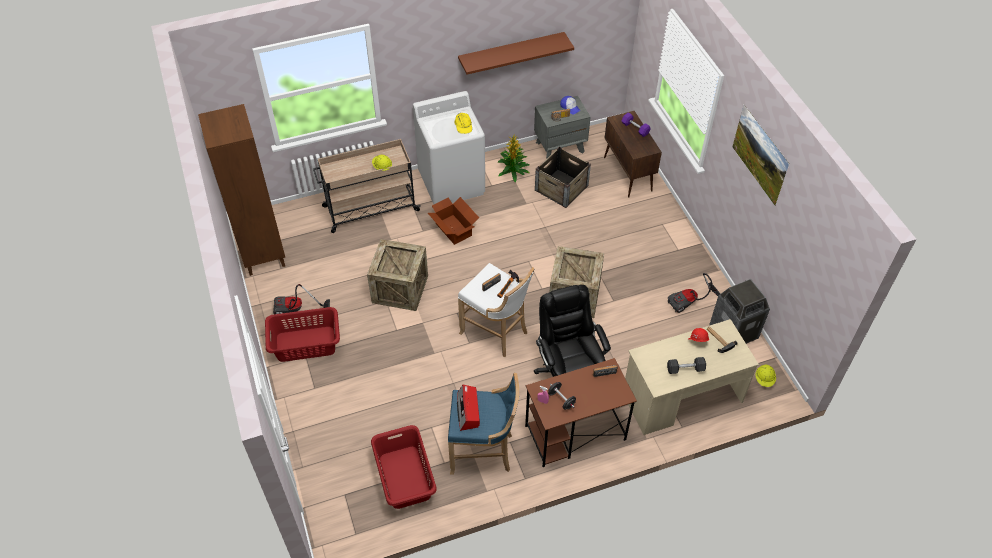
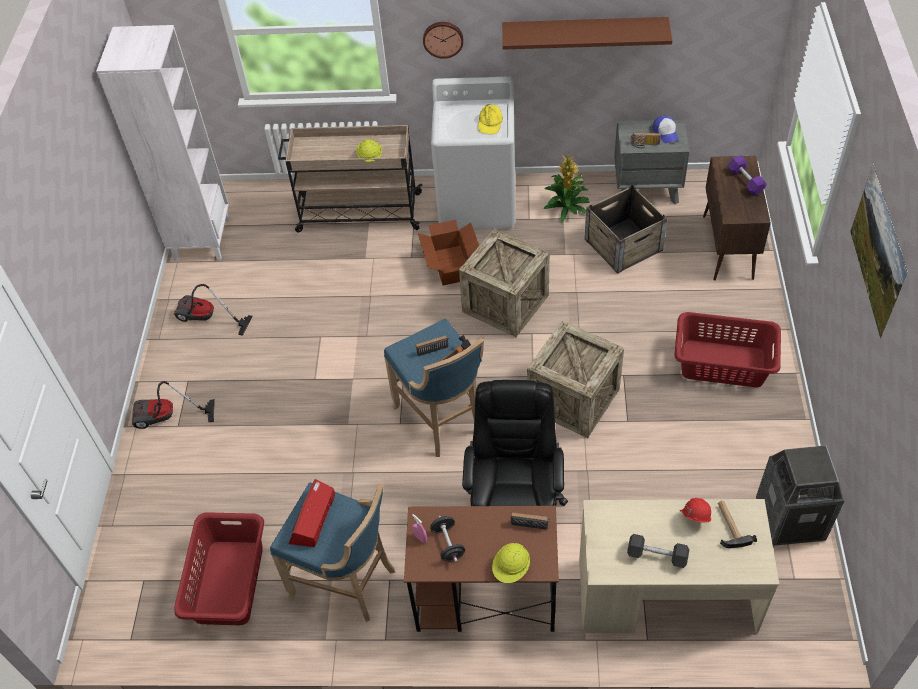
camera: 25 degrees right, 0 degrees up
(262, 255) = (202, 239): brown bookcase -> white bookcase
(306, 344) = (196, 366): red laundry basket -> red laundry basket (723, 364)
(400, 289) = (345, 326): crate -> crate (505, 303)
(418, 74) = (443, 38): none -> wall clock
(496, 332) = (443, 420): white stool -> blue stool
(690, 302) = (741, 455): vacuum cleaner -> vacuum cleaner (167, 419)
(764, 379) = (808, 608): yellow hard hat -> yellow hard hat (511, 568)

